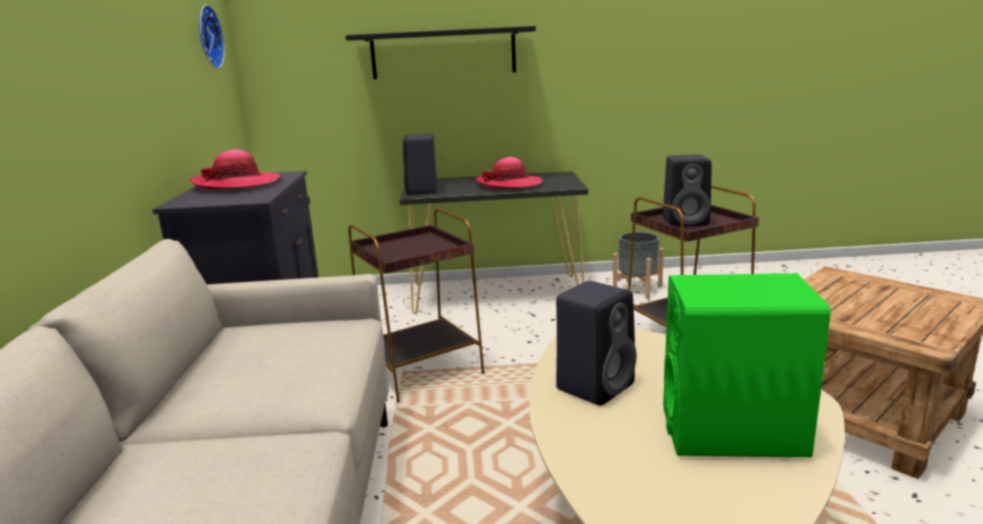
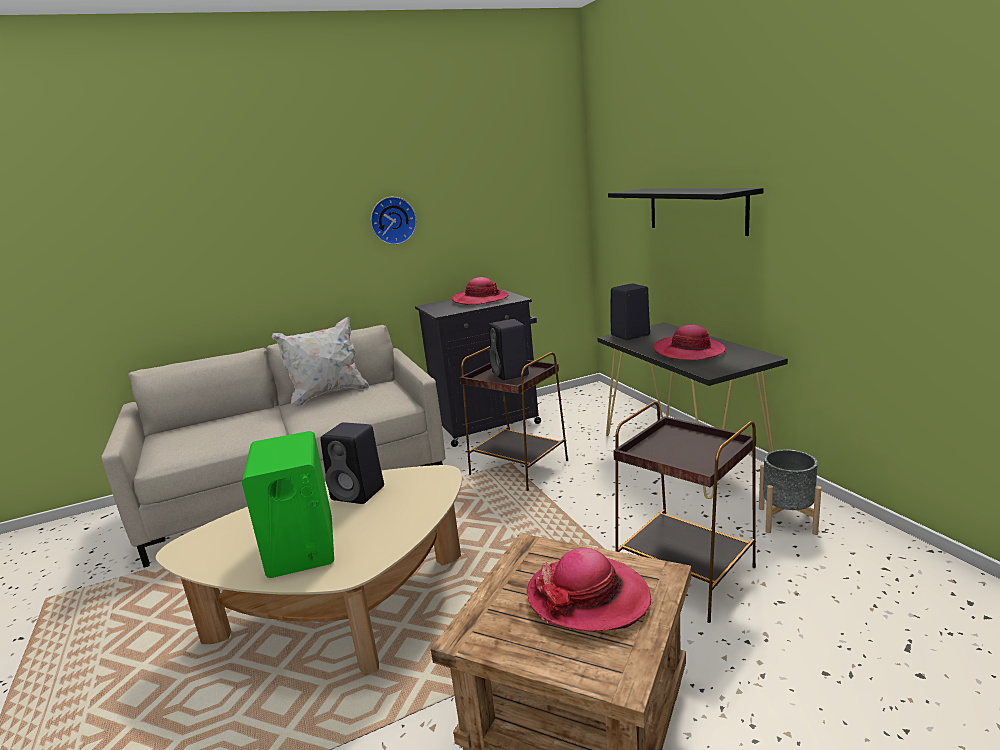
camera: 70 degrees right, 0 degrees up
(194, 377) = (328, 394): none -> white pillow
(207, 37) = (539, 192): wall clock -> wall clock (392, 220)
(687, 221) = (679, 447): black speaker -> black speaker (511, 374)
(868, 298) = (588, 597): none -> hat

